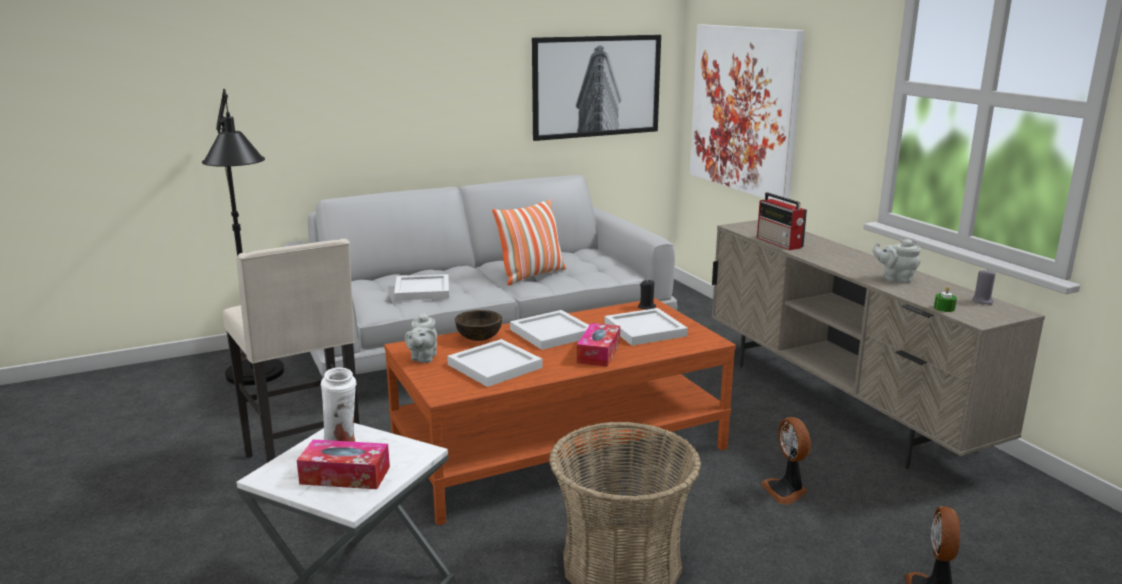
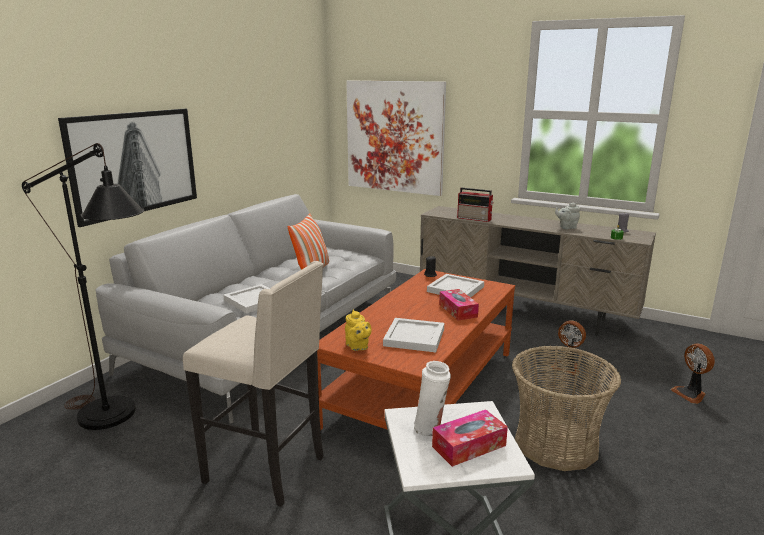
camera: 35 degrees left, 0 degrees up
(423, 358) = (357, 347): grey teapot -> yellow teapot
(479, 338) = (369, 322): brown bowl -> none
(551, 333) = (408, 306): white tray -> none
(597, 86) = (287, 127): picture -> picture (135, 163)

